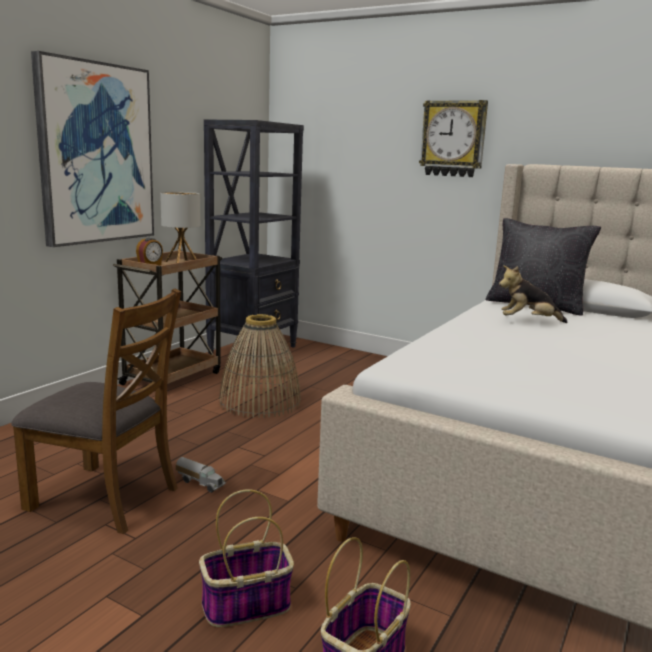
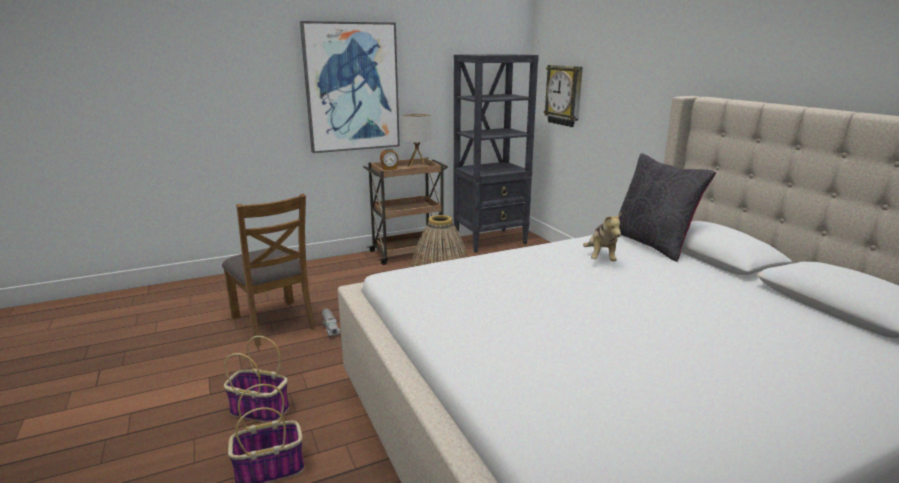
camera: 35 degrees right, 5 degrees up
(453, 139) = (652, 67): wall clock -> wall clock (564, 95)
(528, 321) = (601, 258): plush toy -> plush toy turned 120 degrees counterclockwise

